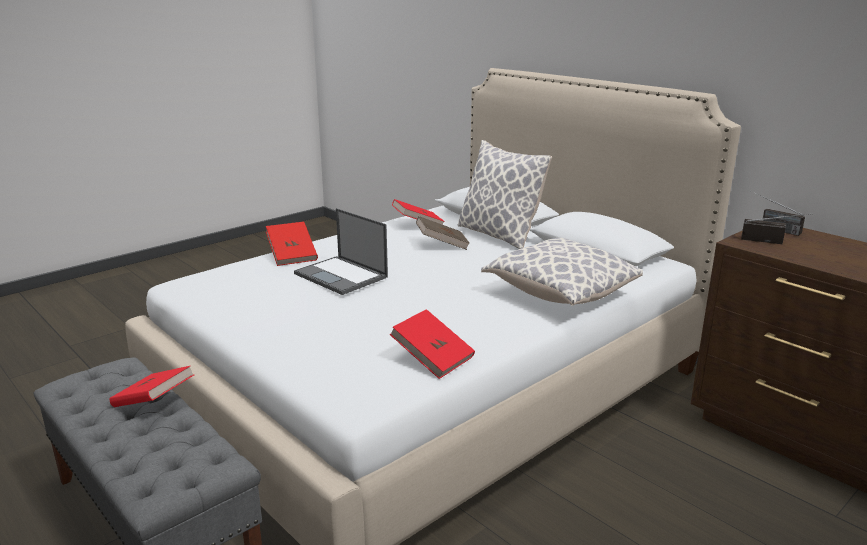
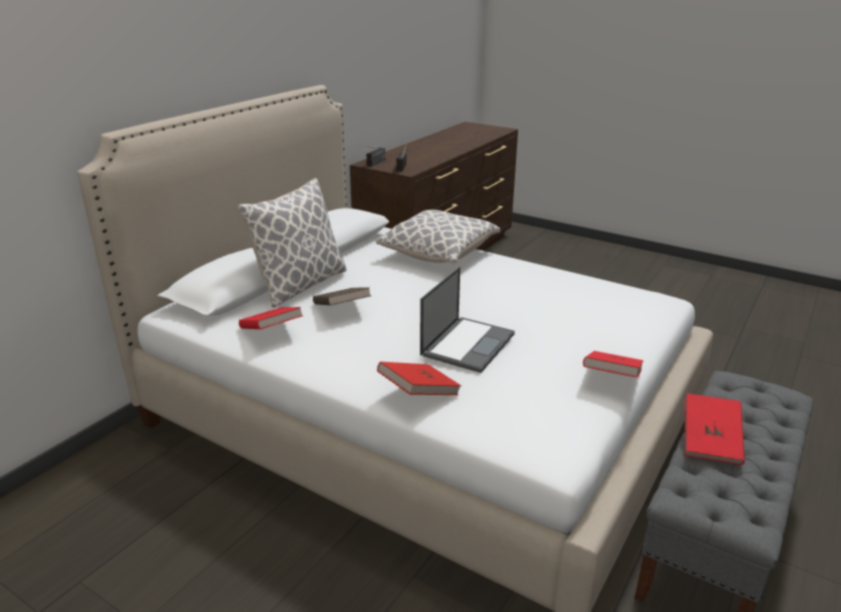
camera: 105 degrees left, 5 degrees up
(433, 359) = (583, 286): red book -> red book (611, 378)

